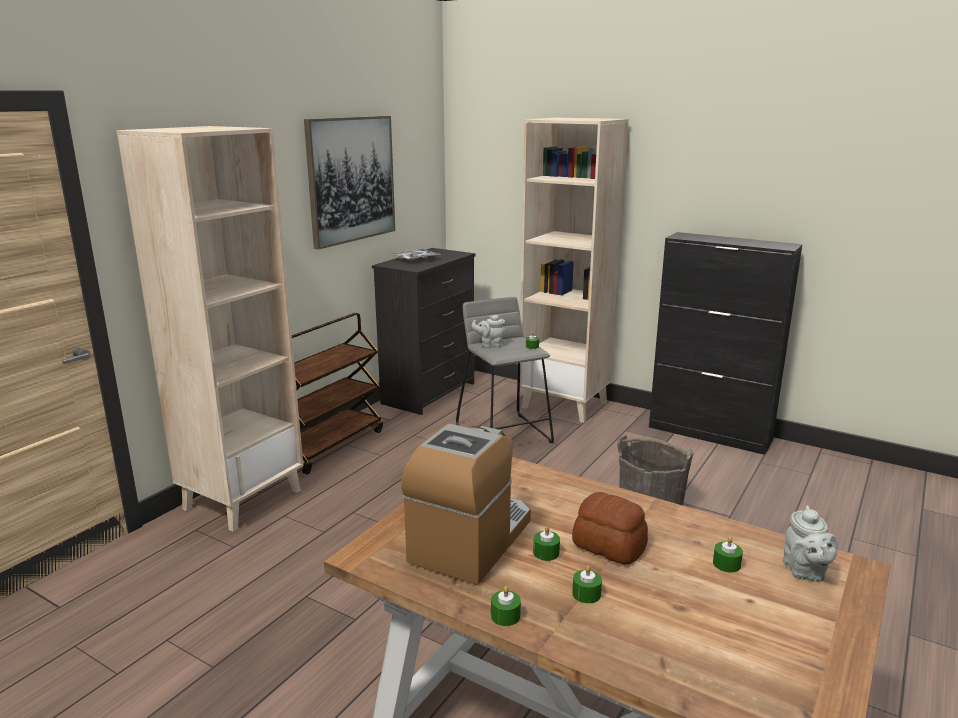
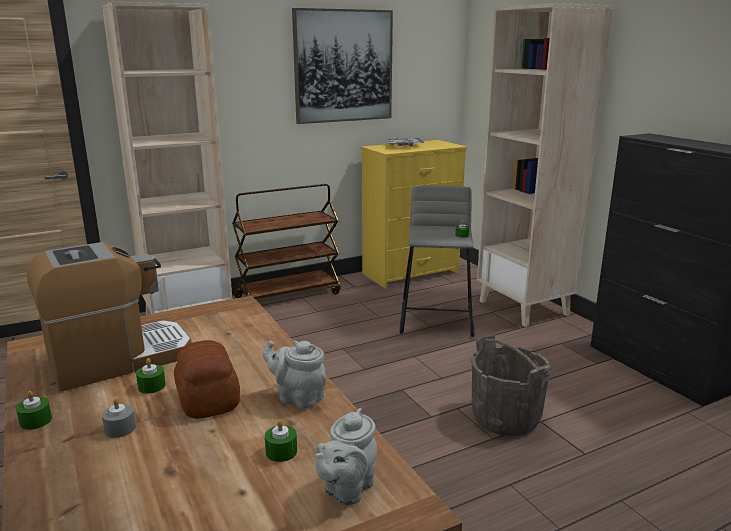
camera: 30 degrees right, 0 degrees up
(430, 393) = (411, 273): black dresser -> yellow dresser
(490, 345) = (425, 228): grey teapot -> grey teapot (298, 397)
(586, 594) = (120, 428): green candle -> grey candle

